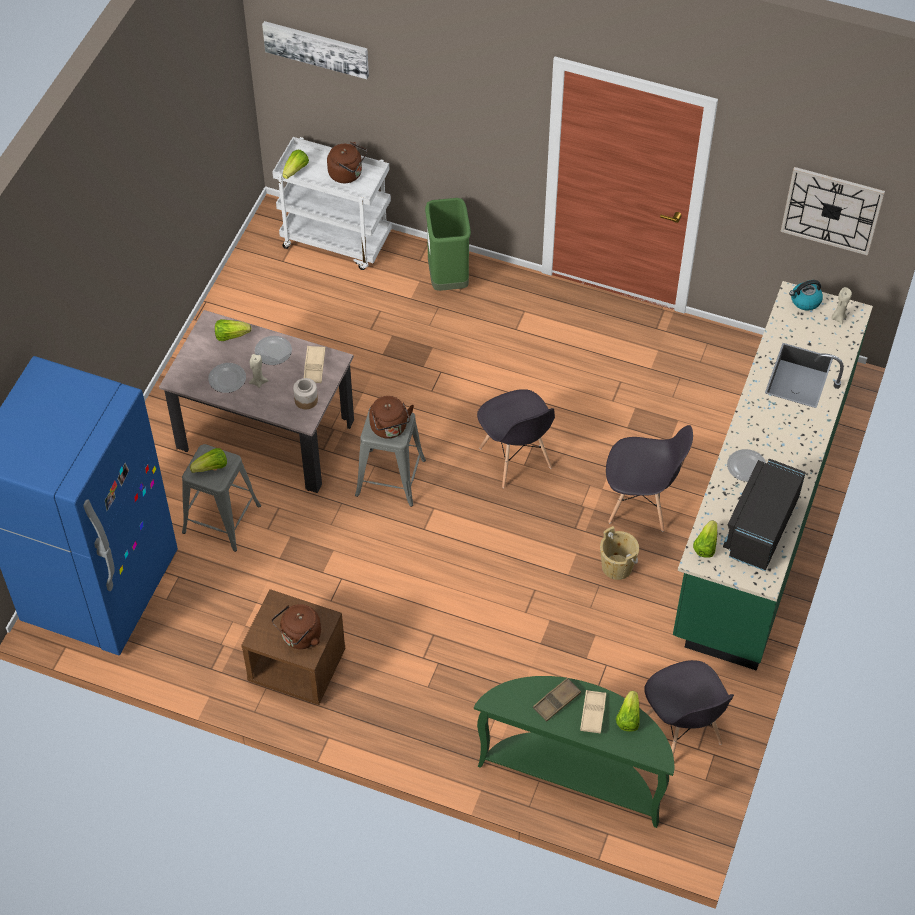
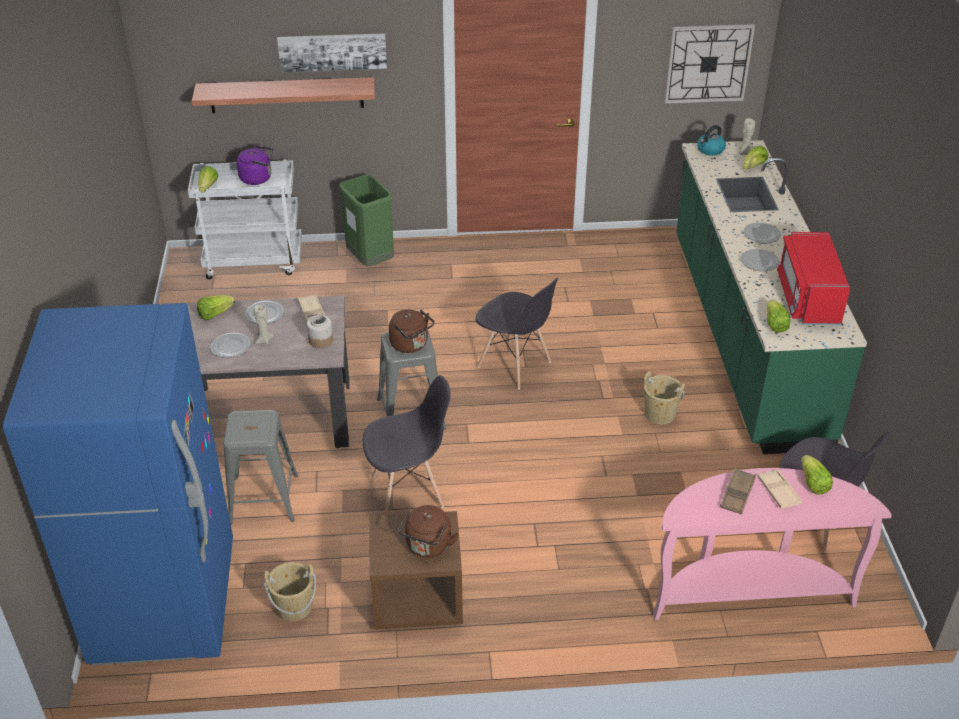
camera: 25 degrees left, 15 degrees down
(197, 633) = (294, 607): none -> beige bucket
(211, 468) = (251, 428): lettuce -> lettuce (753, 166)
(316, 48) = (205, 53): picture -> picture (332, 51)
(347, 174) = (258, 178): brown kettle -> purple kettle
(391, 105) = (286, 95): none -> shelf
(574, 774) = (748, 591): green console table -> pink console table
(640, 504) = (645, 364): grey chair -> grey chair (409, 491)
(760, 527) = (808, 298): black microwave -> red microwave
(774, 434) = (762, 235): none -> plate

